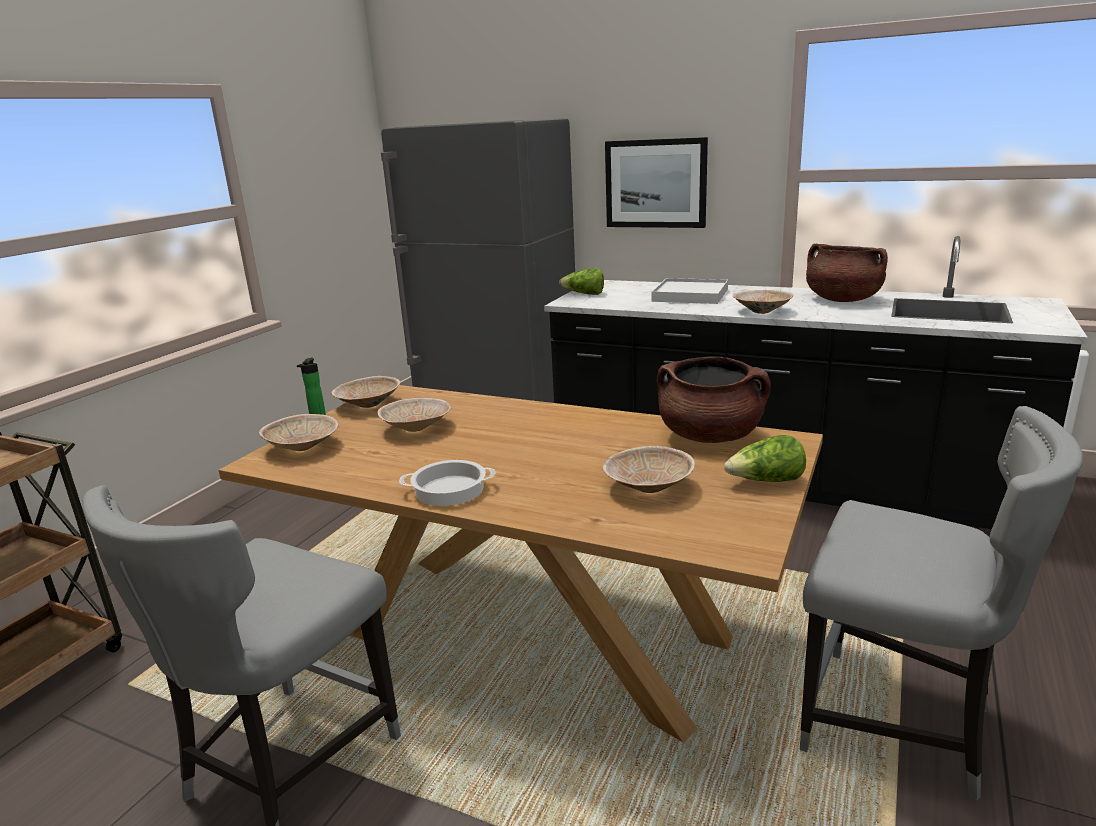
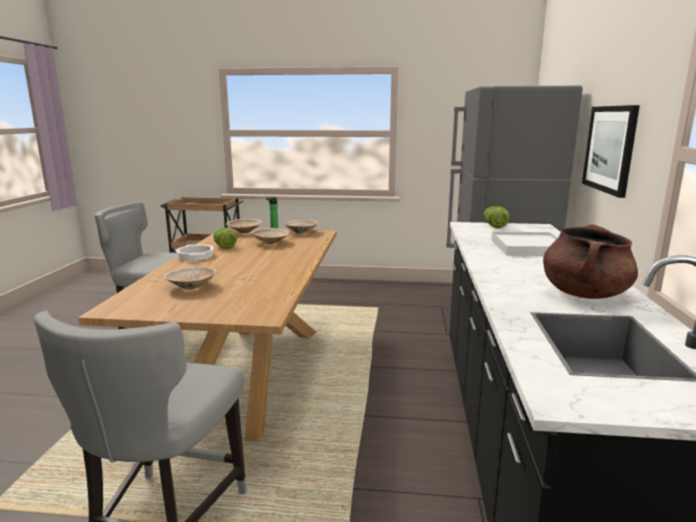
camera: 70 degrees right, 5 degrees down
(710, 436) = (268, 296): brown cooking pot -> none
(761, 311) = (493, 268): beige bowl -> none
(766, 481) = (195, 311): lettuce -> lettuce (224, 246)

